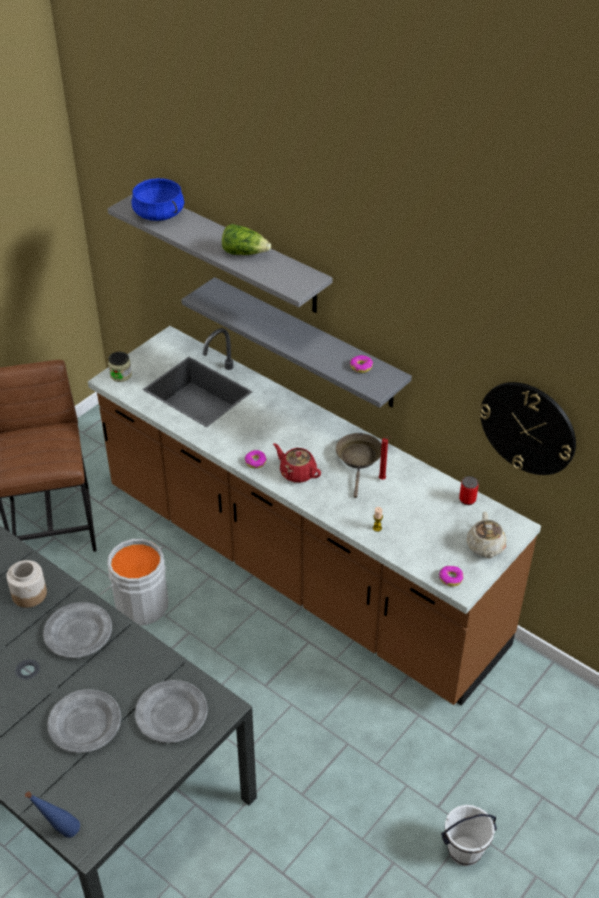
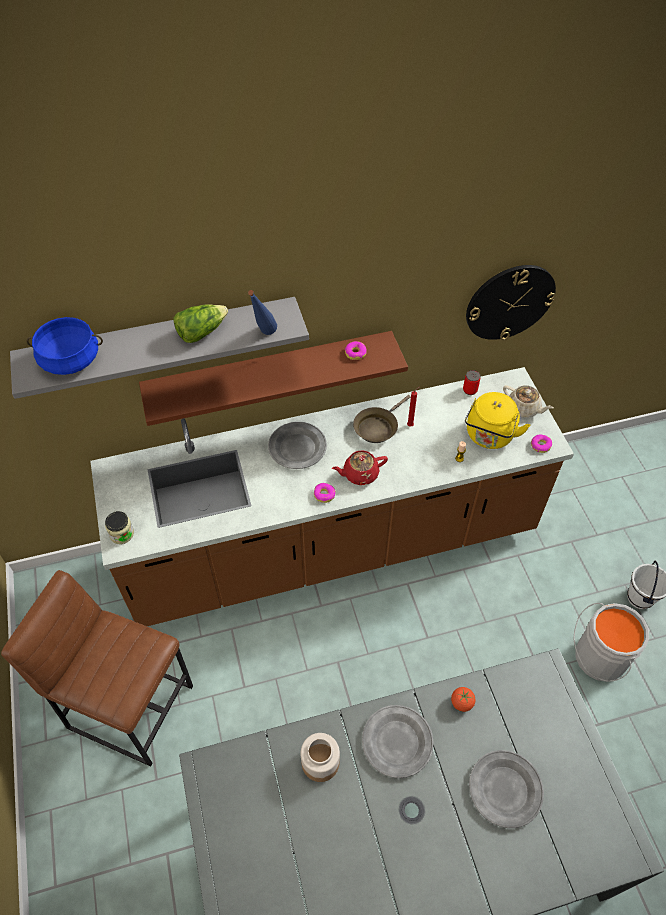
camera: 55 degrees left, 10 degrees up
(59, 832) = (611, 871): blue bottle -> blue bottle (264, 336)
(140, 603) = (279, 682): grey bucket -> grey bucket (597, 657)
(144, 659) = (461, 703): none -> tomato
(171, 713) = (533, 712): grey plate -> grey plate (297, 447)
(308, 343) = (270, 372): grey shelf -> brown shelf
(359, 459) = (377, 427): brown frying pan -> brown frying pan turned 90 degrees counterclockwise
(424, 537) = (489, 436): none -> yellow kettle

